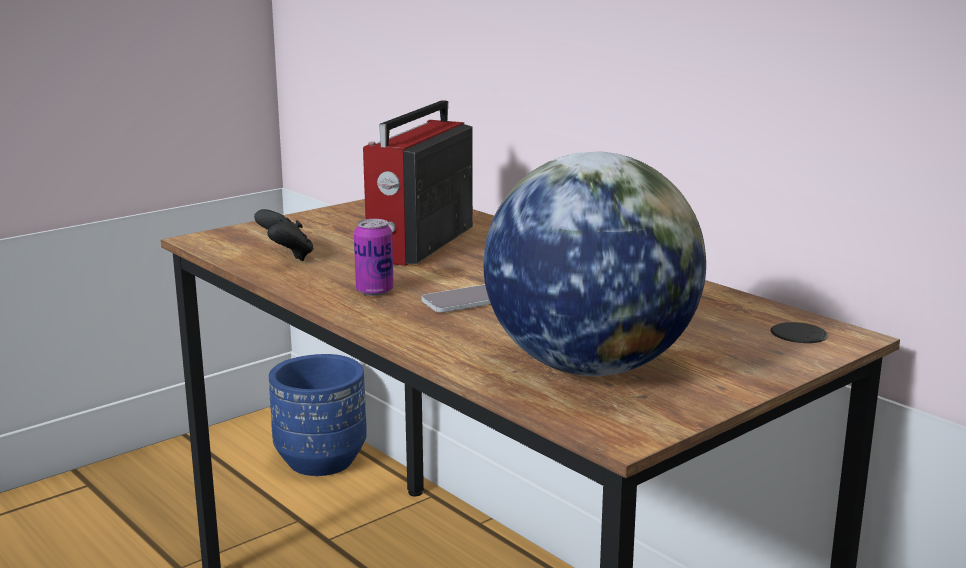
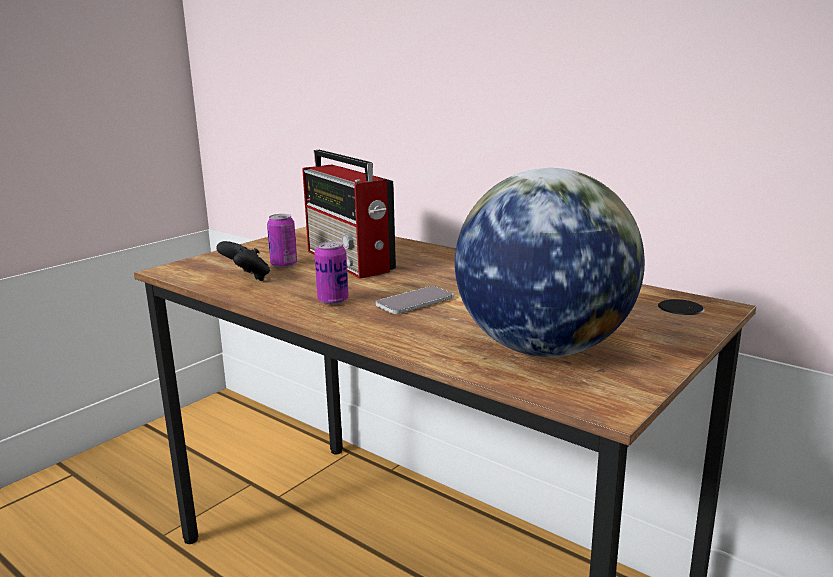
camera: 10 degrees left, 0 degrees up
(321, 460) = (258, 434): blue planter -> none
(337, 243) = (284, 265): none -> can
(419, 244) = (350, 261): radio -> radio turned 45 degrees counterclockwise

